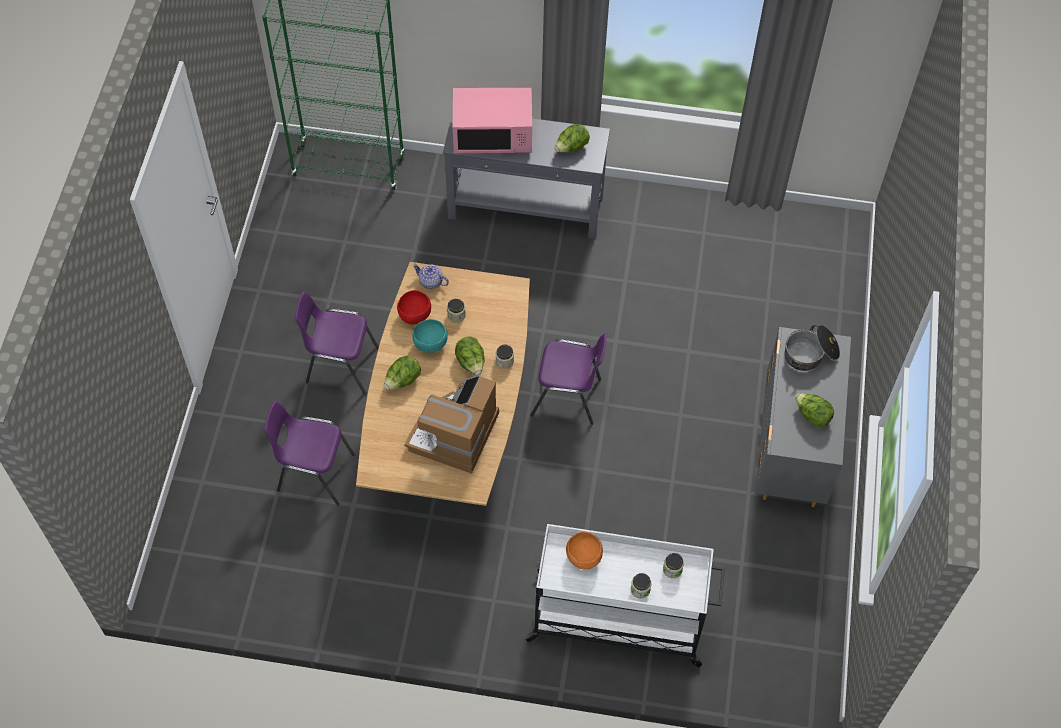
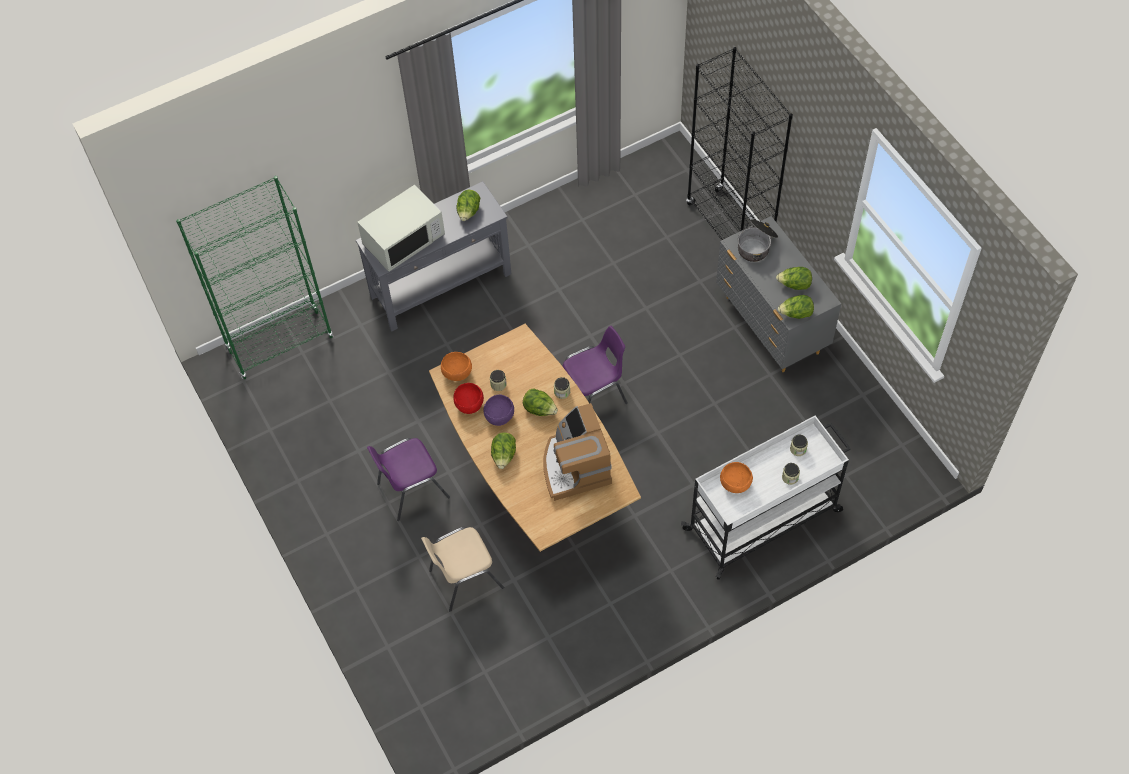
camera: 35 degrees left, 0 degrees up
(313, 472) = (464, 579): purple chair -> beige chair
(430, 282) = (457, 374): teapot -> orange bowl
(431, 344) = (500, 417): turquoise bowl -> purple bowl
(493, 135) = (404, 240): pink microwave -> white microwave
(788, 443) = (796, 314): none -> lettuce
(834, 333) = (729, 229): none -> black bookcase

